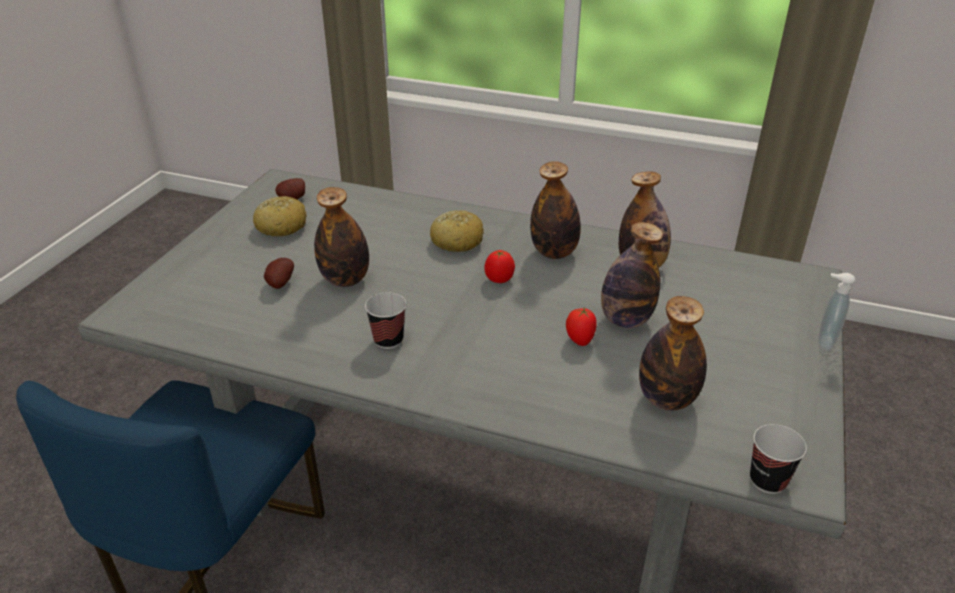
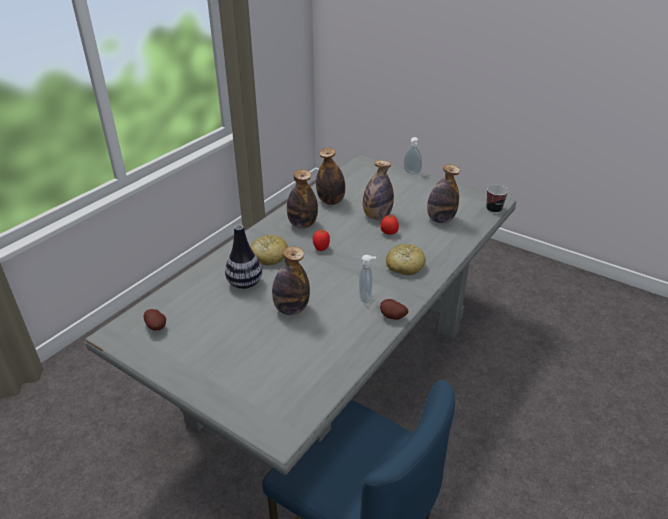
camera: 75 degrees left, 0 degrees up
(279, 284) = (281, 341): potato -> potato (392, 317)
(281, 226) = (196, 336): bread -> bread (404, 266)
(388, 340) = (366, 297): cup -> soap dispenser
(390, 235) = (244, 283): none -> vase

